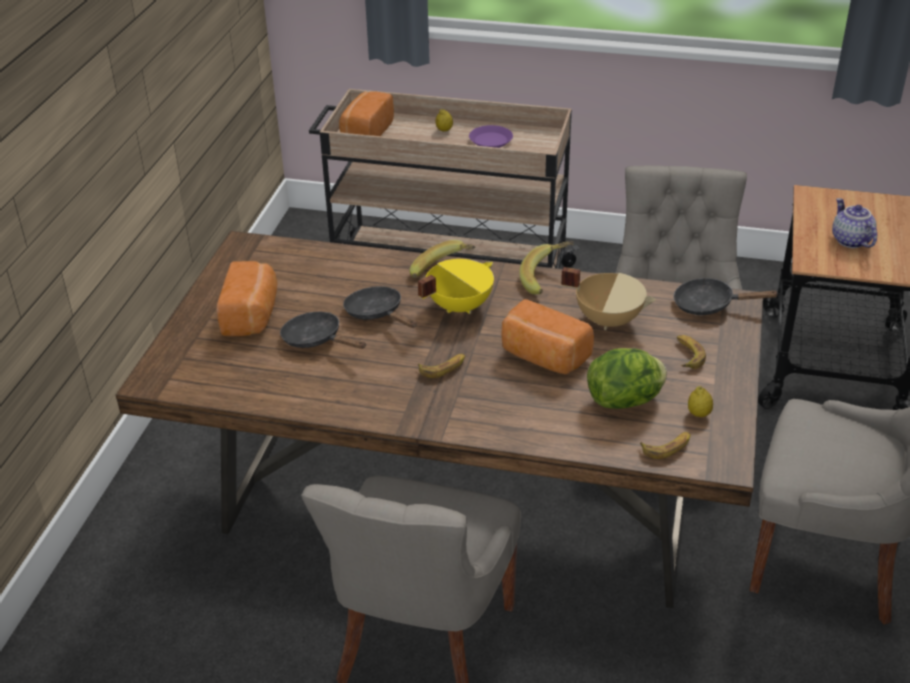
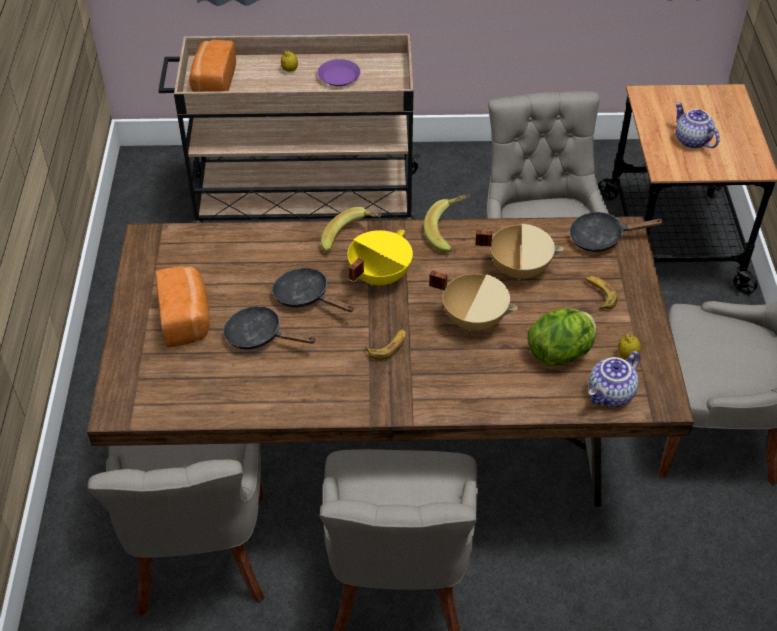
camera: 15 degrees left, 10 degrees up
(228, 577) = (199, 557): none -> grey chair
(543, 357) = (474, 319): bread -> beige cooking pot
(667, 447) = (611, 395): banana -> teapot

